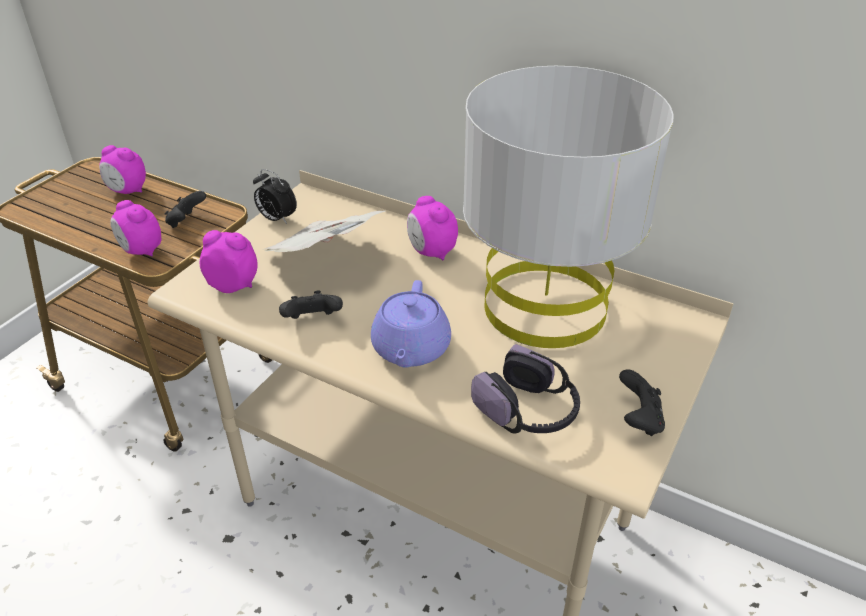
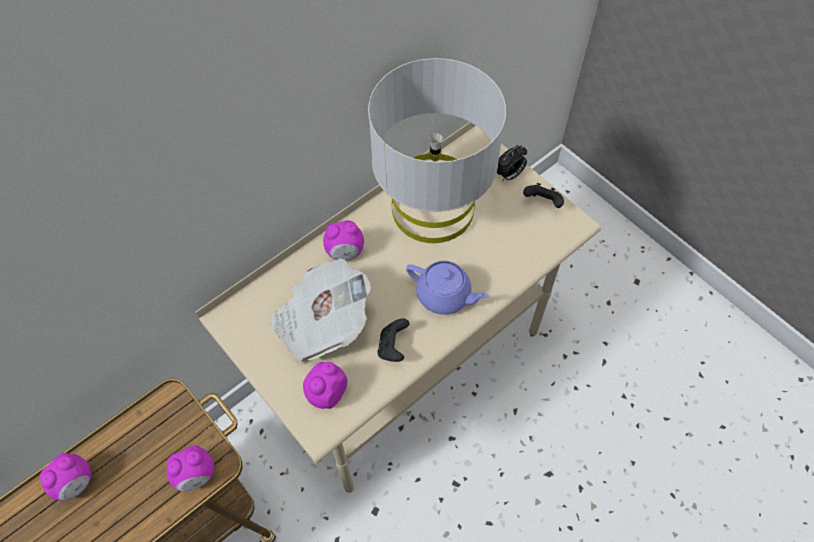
camera: 70 degrees left, 20 degrees up
(186, 222) = (165, 432): black game controller -> none
(276, 219) = (248, 347): alarm clock -> alarm clock (509, 175)
(528, 411) = (520, 251): headphones -> none

